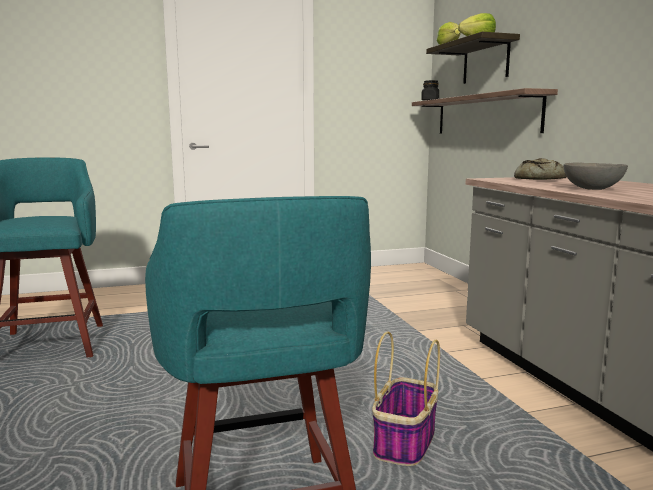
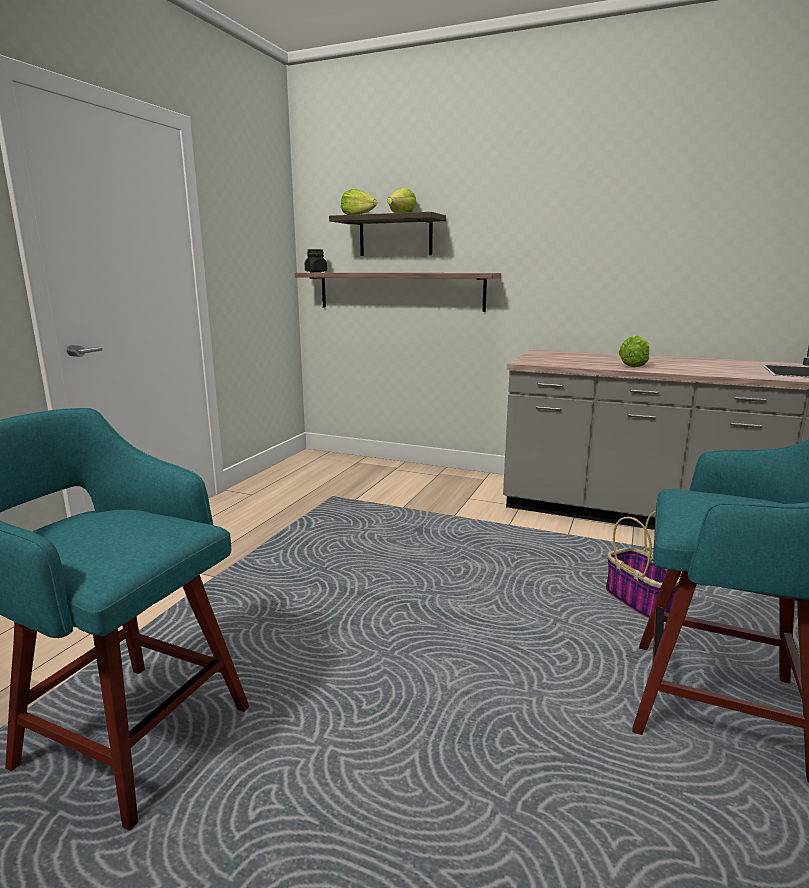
camera: 50 degrees left, 5 degrees up
(538, 179) = (547, 357): bread -> none
(591, 189) = (633, 365): grey bowl -> lettuce

